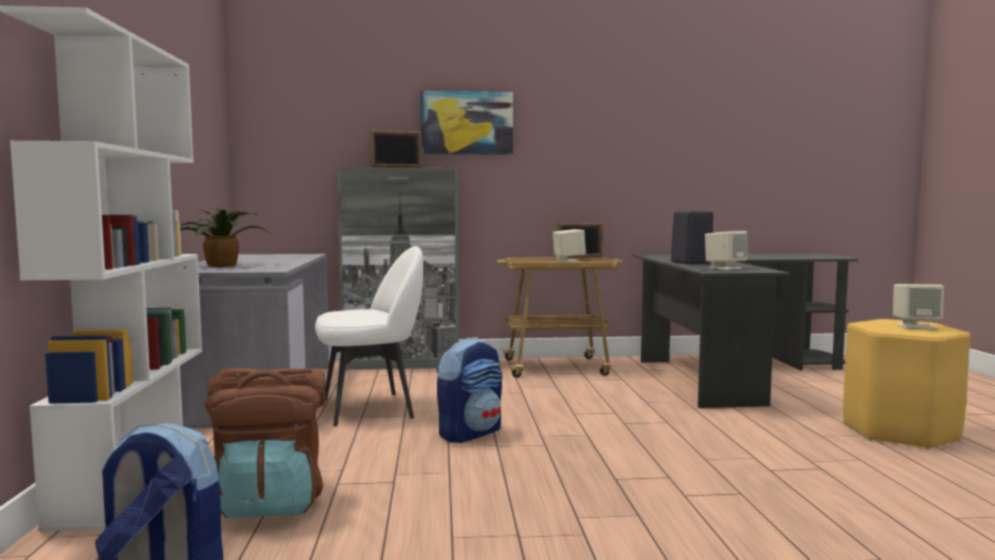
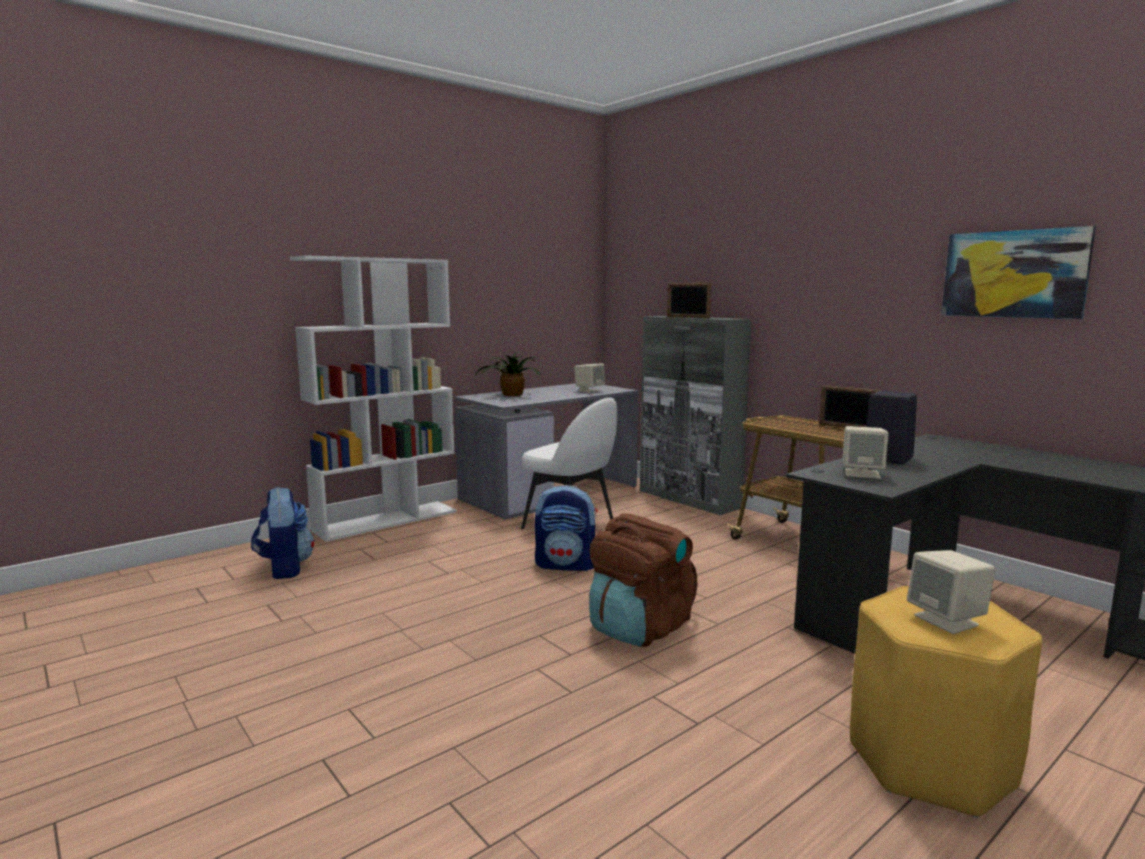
camera: 55 degrees right, 5 degrees up
(271, 502) = (386, 556): brown backpack -> brown backpack (639, 627)
(466, 123) = (763, 270): picture -> picture (1013, 274)
(568, 261) = (810, 430): beige speaker -> beige speaker (589, 390)

